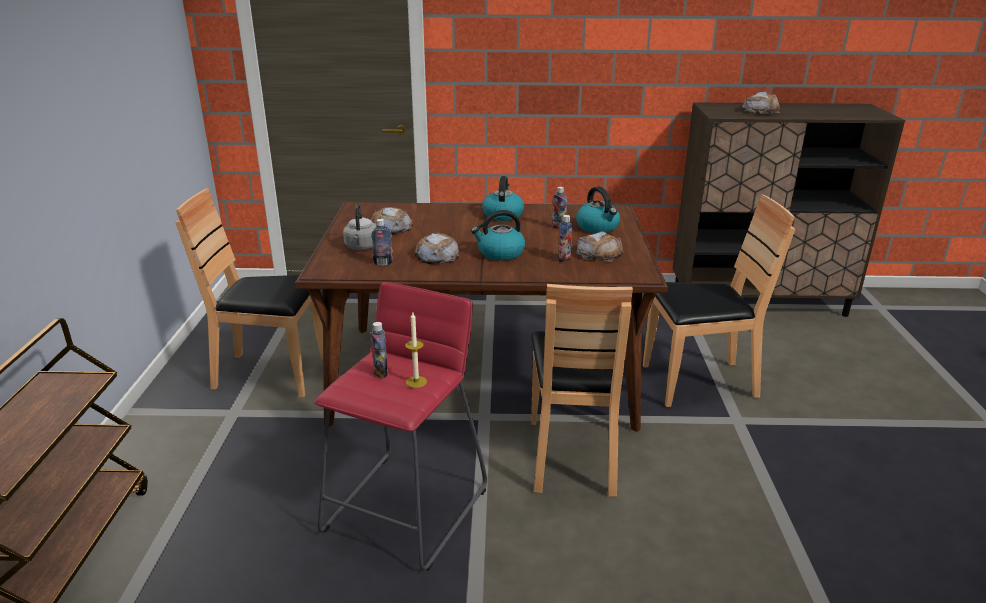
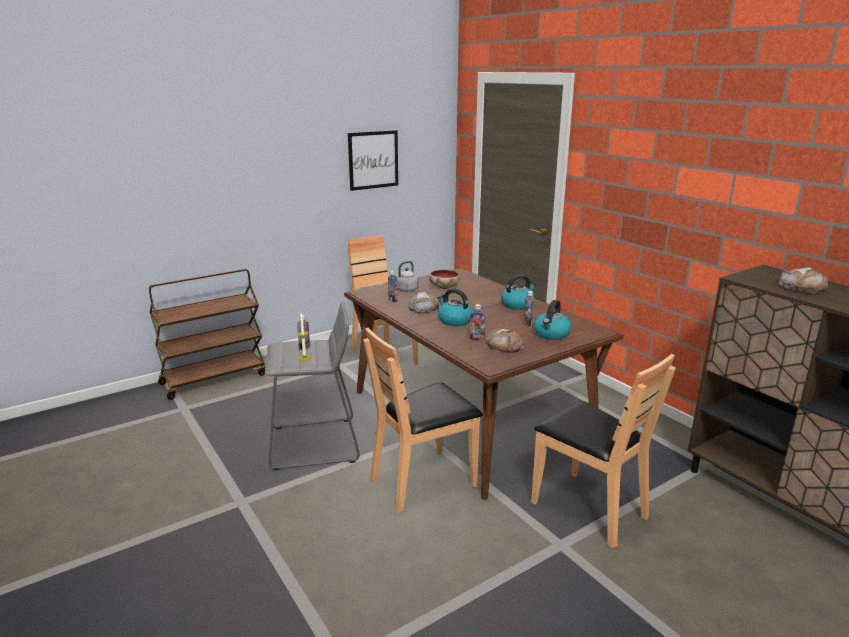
camera: 55 degrees right, 5 degrees down
(122, 68) = (373, 160): none -> picture
(390, 227) = (443, 287): bread -> bowl
(406, 509) = (314, 444): red stool -> grey stool

